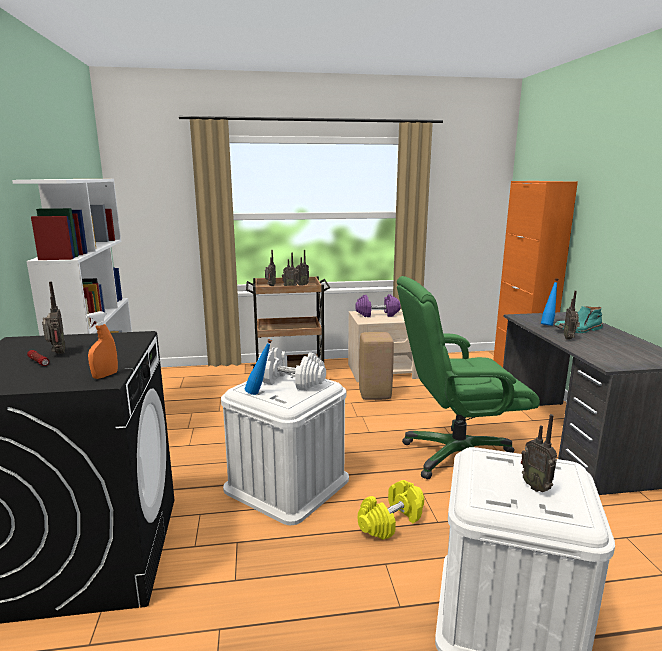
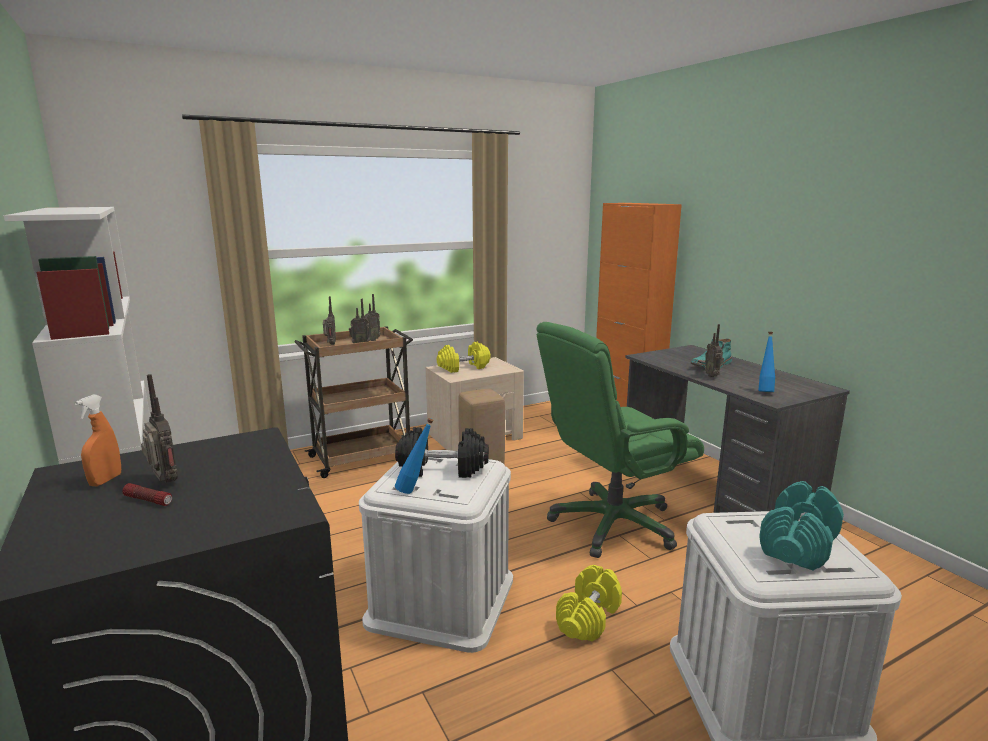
camera: 20 degrees left, 0 degrees up
(105, 375) = (283, 505): orange spray bottle -> orange spray bottle (105, 480)
(291, 382) = (443, 469): white dumbbell -> black dumbbell
(377, 314) = (463, 367): purple dumbbell -> yellow dumbbell
(536, 487) = (798, 545): radio -> turquoise dumbbell
(548, 324) = (679, 362): blue bottle -> blue bottle (764, 391)

